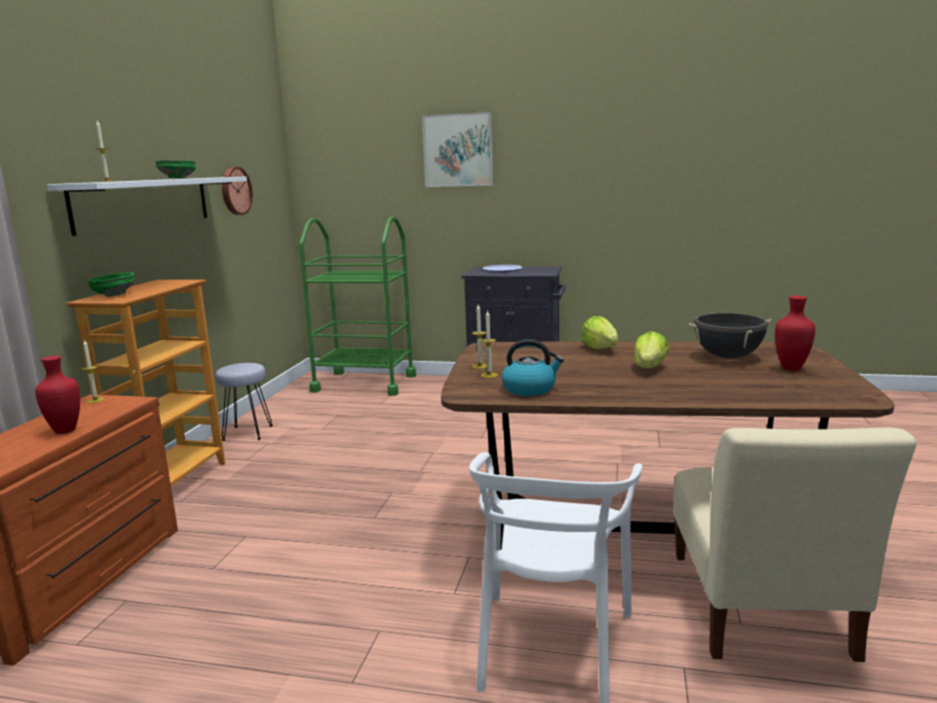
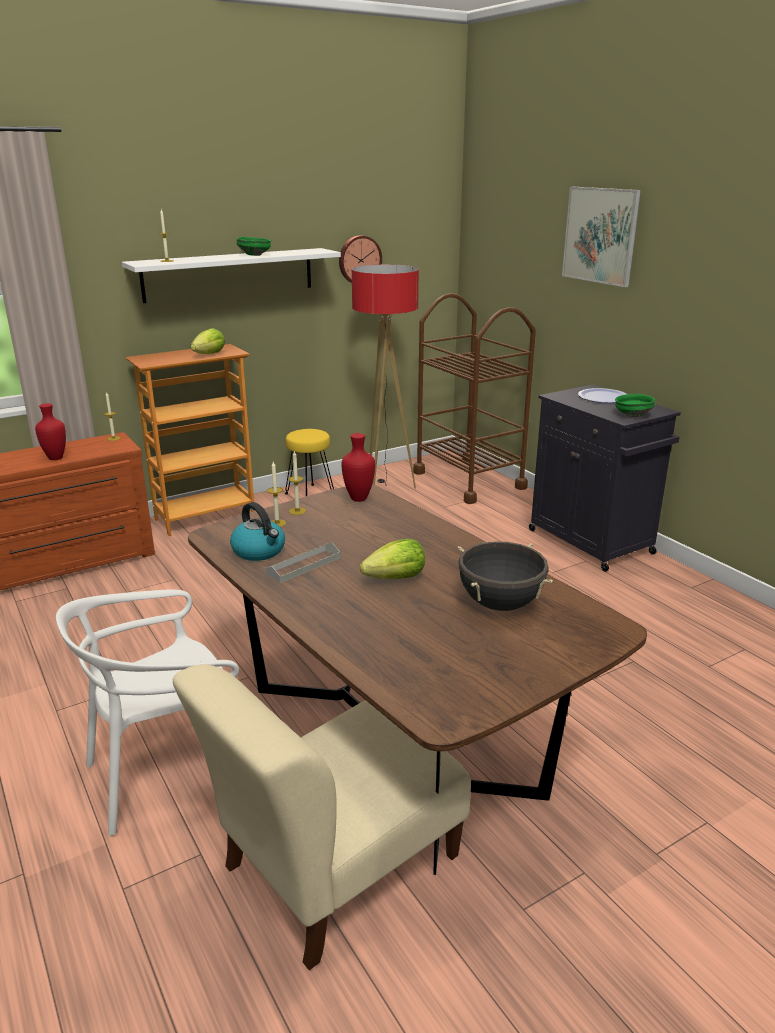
camera: 45 degrees right, 10 degrees up
(113, 295) = (160, 356): green bowl -> green bowl (632, 415)
(248, 433) = (310, 494): grey stool -> yellow stool
(309, 408) = (385, 489): none -> floor lamp
(364, 383) = (469, 480): green cart -> brown cart
(582, 383) = (303, 566): none -> grey tray
(600, 348) = (430, 536): lettuce -> lettuce (209, 354)
(790, 369) = (506, 650): red vase -> red vase (357, 498)

